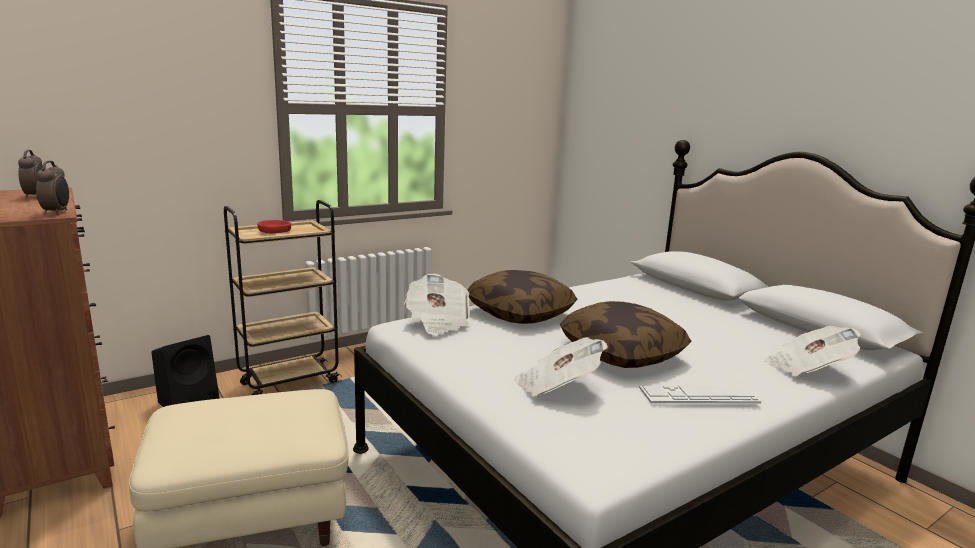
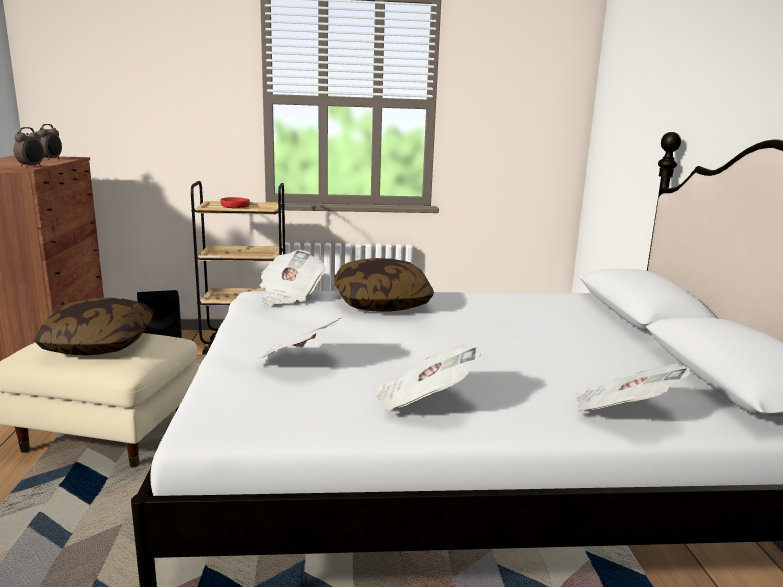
camera: 30 degrees right, 0 degrees up
(621, 353) = (418, 351): pillow -> pillow (99, 344)
(698, 396) = (423, 401): keyboard -> newspaper

